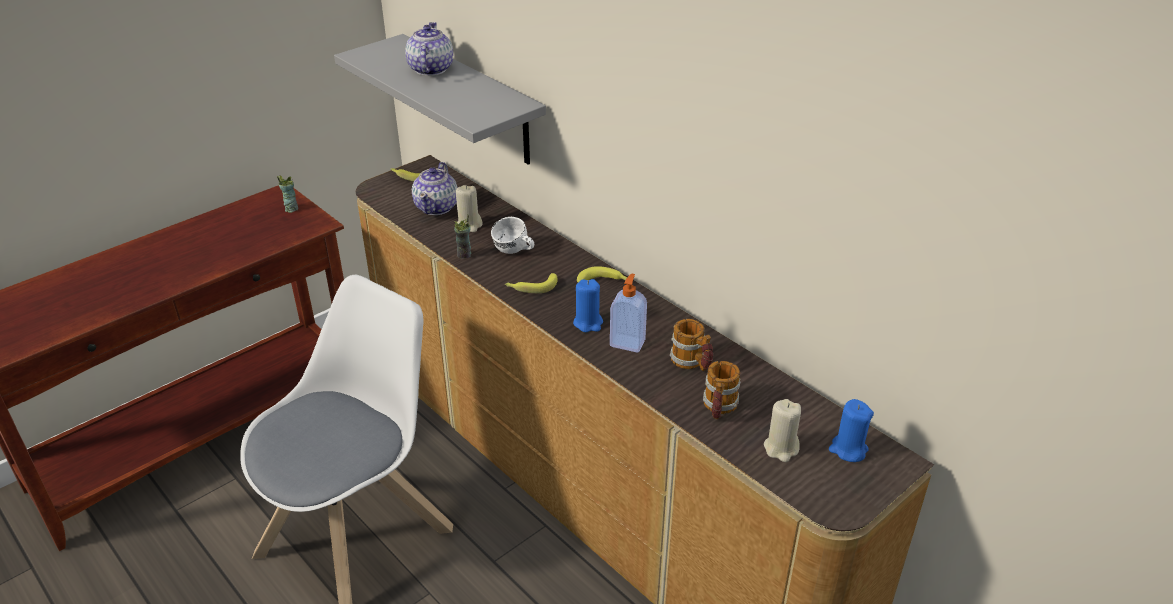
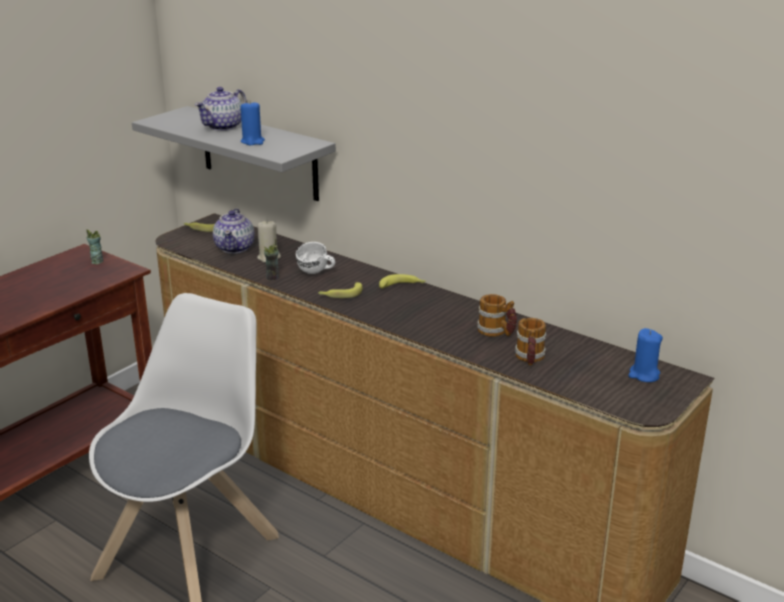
camera: 10 degrees left, 10 degrees down
(430, 69) = (223, 126): teapot -> teapot turned 135 degrees counterclockwise
(588, 323) = (399, 314): blue candle -> blue candle (252, 141)
(627, 342) = (438, 324): soap dispenser -> none
(781, 448) = (590, 379): beige candle -> none

